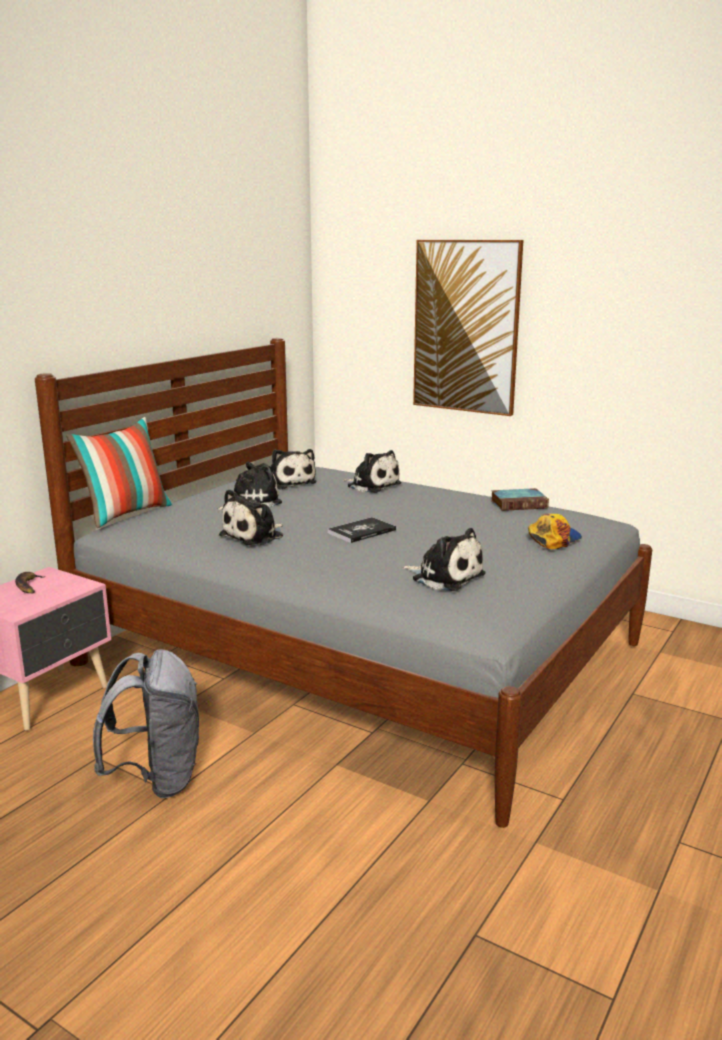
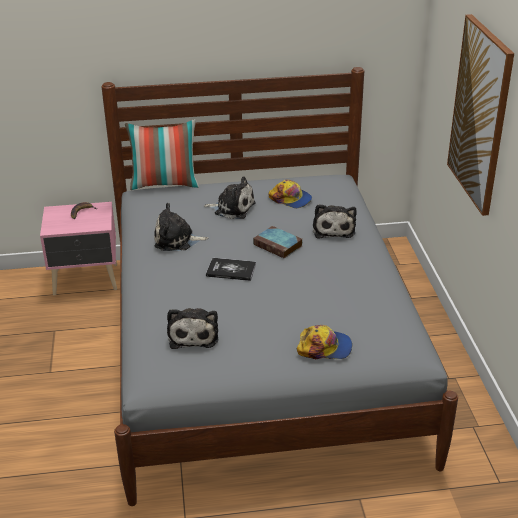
camera: 50 degrees right, 15 degrees up
(157, 778) = (56, 360): grey backpack -> none
(289, 482) = (291, 199): plush toy -> cap
(519, 504) = (383, 303): book -> book (279, 245)

